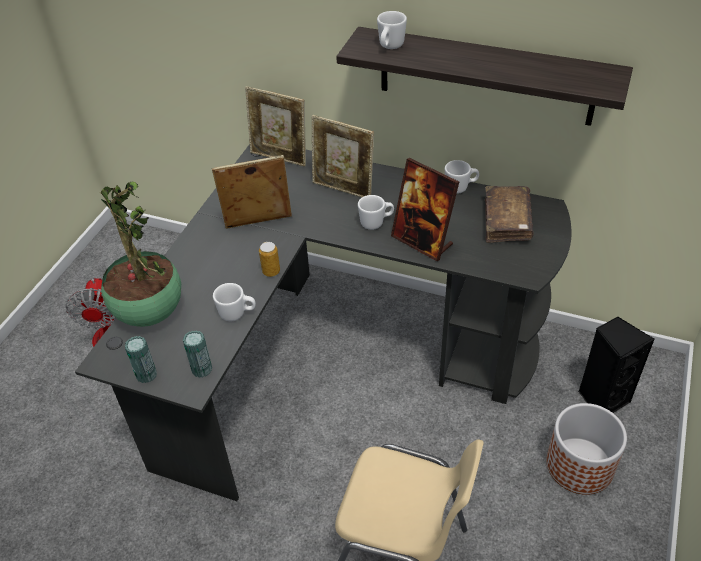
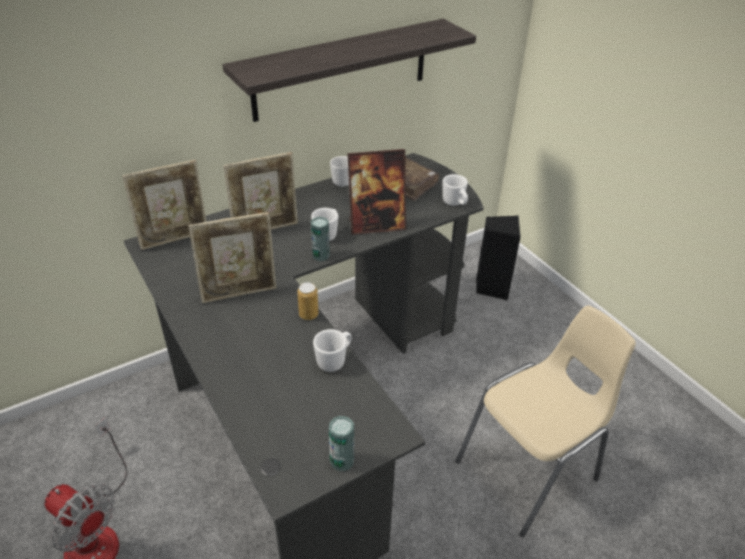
camera: 55 degrees left, 5 degrees down
(149, 312) = (260, 419): potted plant -> none
(202, 369) = (376, 416): can -> can (321, 255)
(258, 224) = (239, 293): picture frame -> picture frame turned 135 degrees counterclockwise
(389, 47) = (277, 65): white mug -> white mug (455, 203)
(580, 465) = (531, 331): planter -> none

